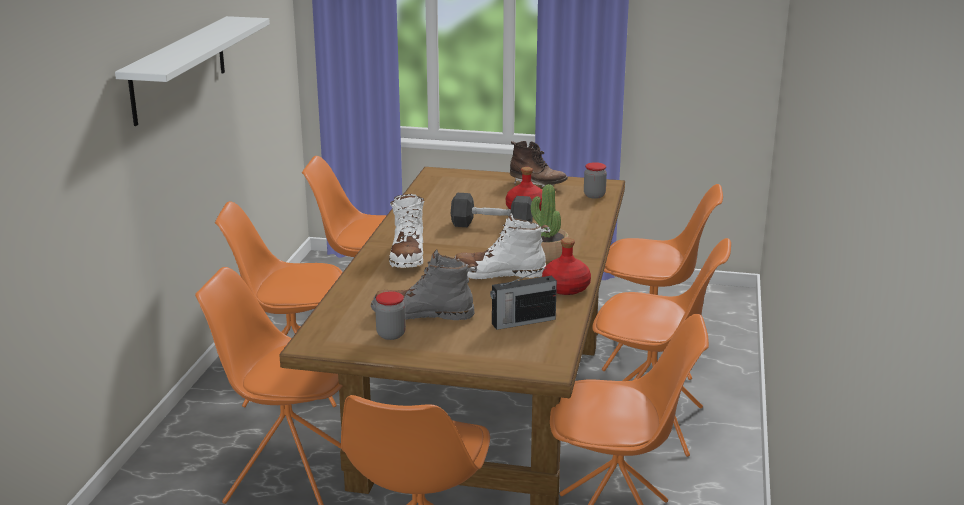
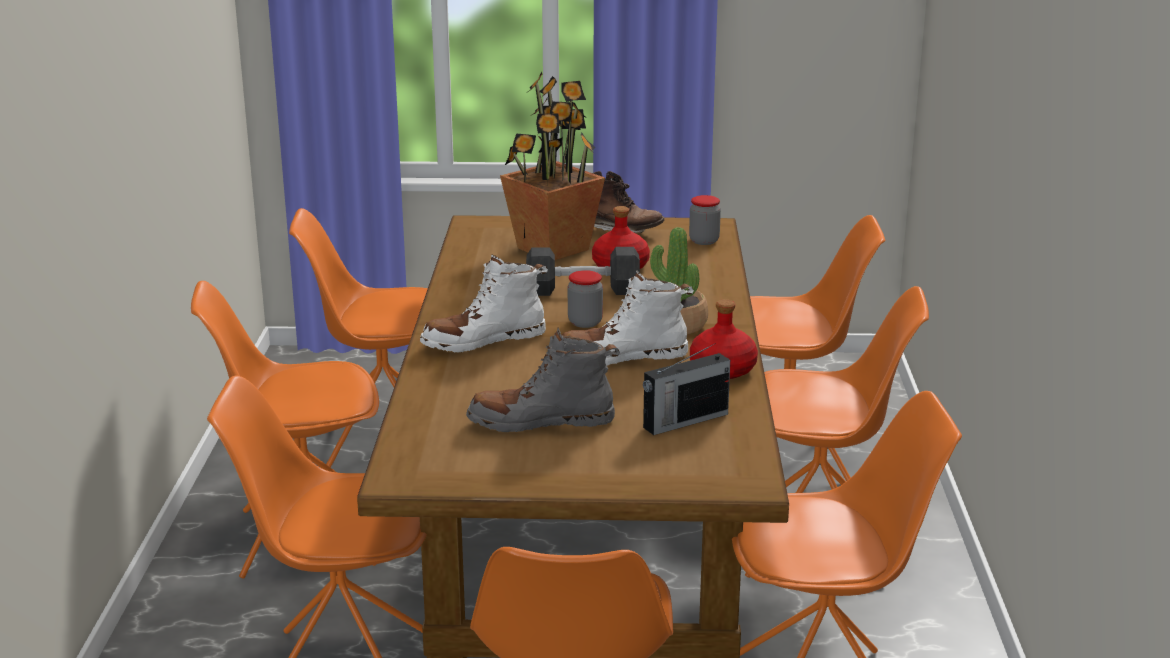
camera: 10 degrees left, 0 degrees up
(179, 69) = (119, 90): white shelf -> none
(391, 334) = (508, 454): jar -> jar (585, 322)
(408, 255) = (484, 341): white boot -> white boot turned 75 degrees clockwise
(484, 194) = (553, 248): none -> potted plant

